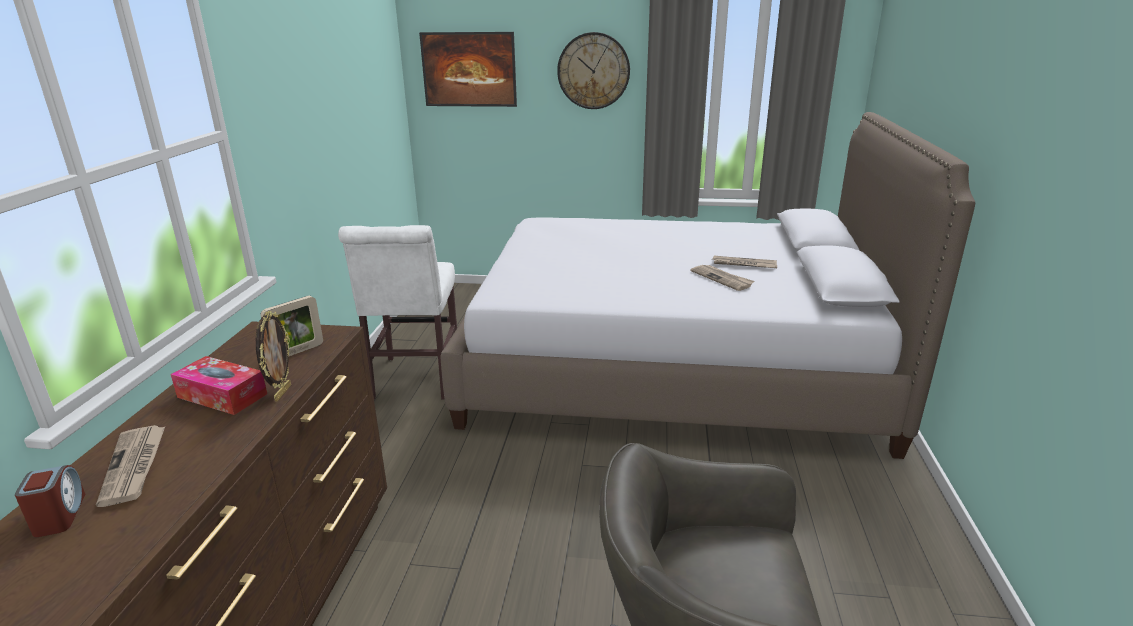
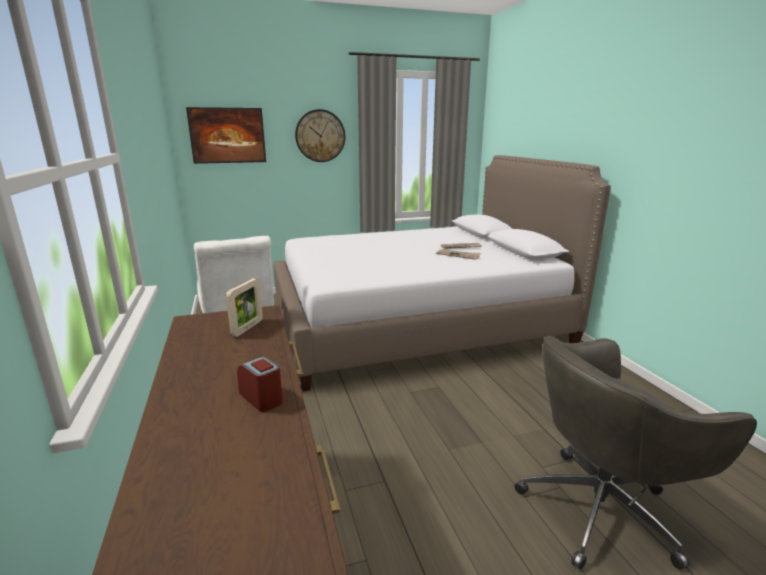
camera: 25 degrees left, 5 degrees down
(59, 515) = (179, 493): alarm clock -> alarm clock (262, 398)
(134, 466) = (207, 435): newspaper -> none
(222, 395) = (221, 367): tissue box -> none
(282, 393) = (274, 355): picture frame -> none

